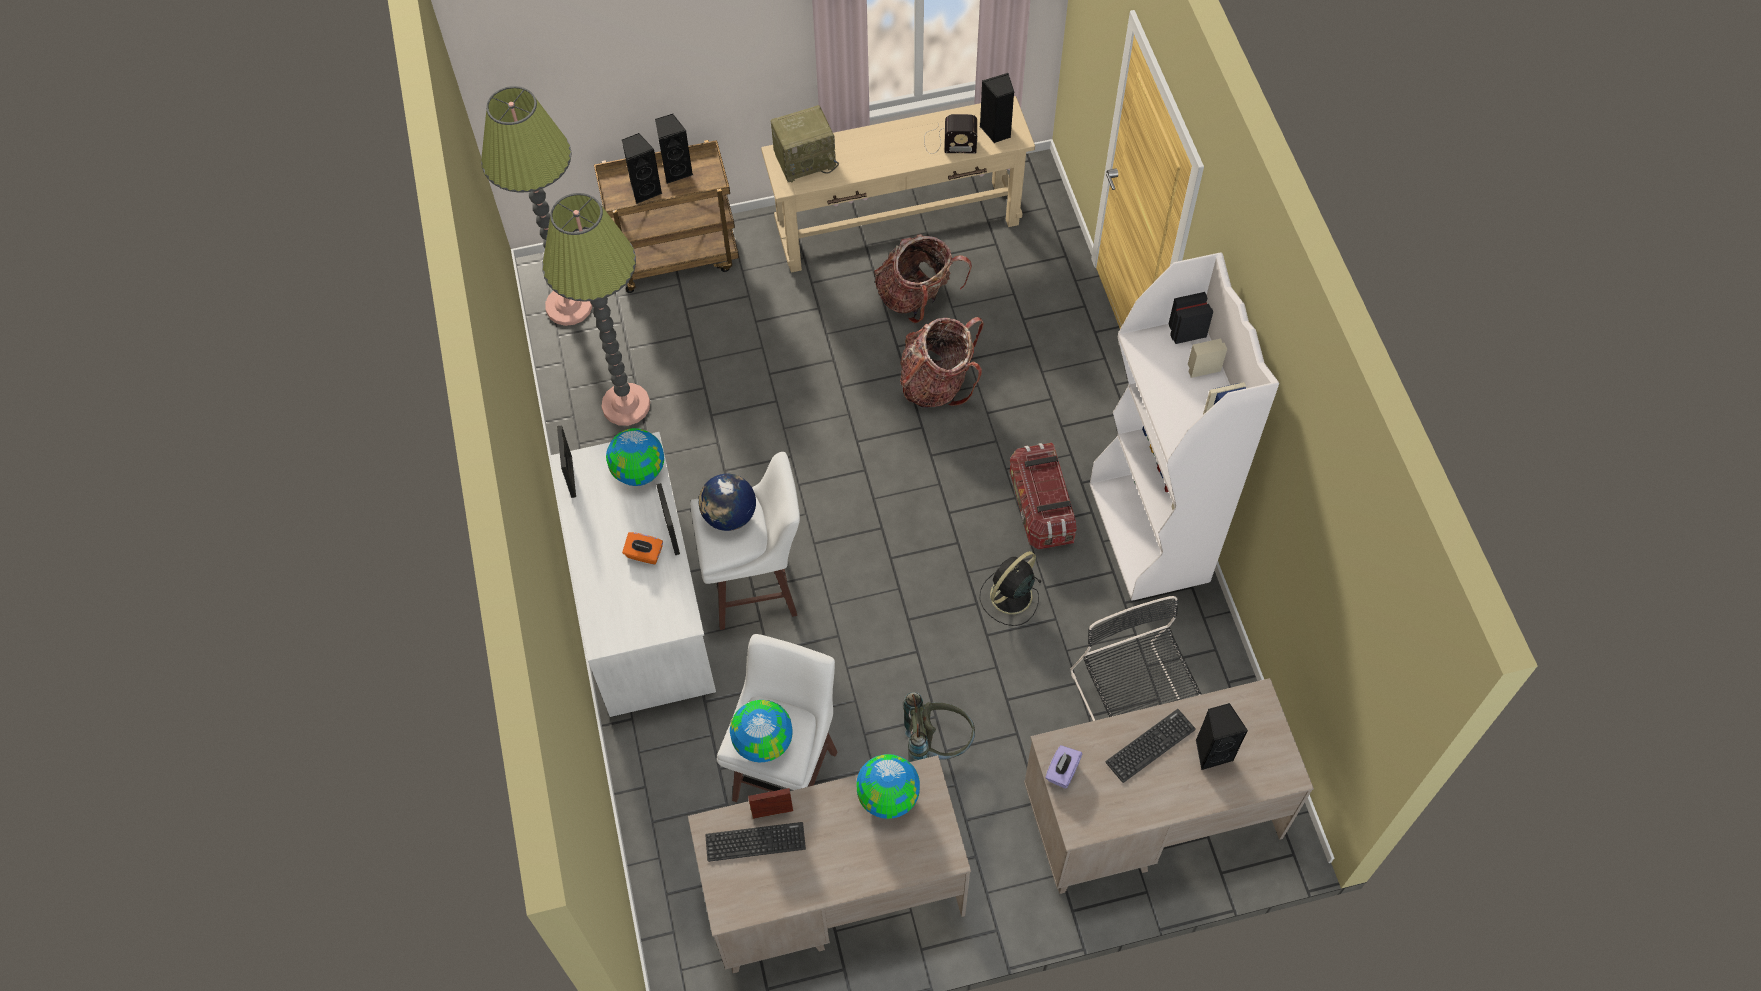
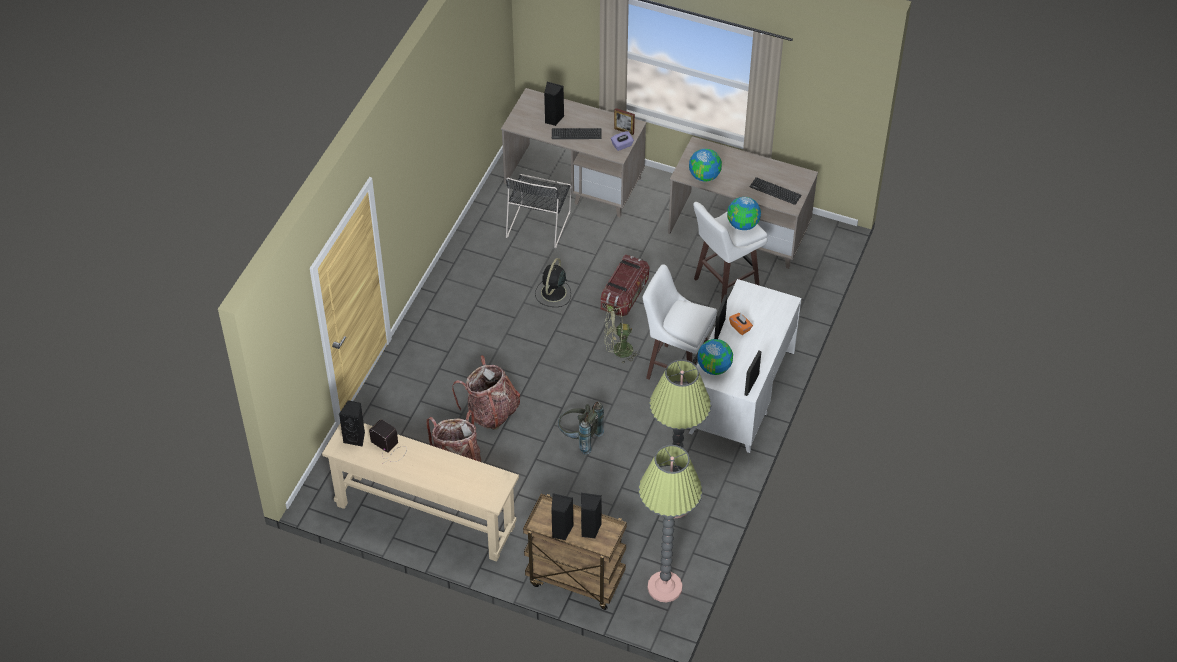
camera: 145 degrees left, 10 degrees down
(729, 516) = (684, 322): globe -> none
(772, 812) = (759, 197): picture frame -> picture frame (624, 131)
(805, 160) = (480, 488): radio -> none
(851, 565) = (618, 351): none -> green fan
(936, 746) = (645, 255): grey backpack -> grey backpack (579, 438)
(1009, 597) = (553, 293): black fan -> black fan turned 120 degrees clockwise
(1040, 507) = (498, 322): storage box -> storage box (625, 295)
(1149, 533) = (457, 280): white bookcase -> none

